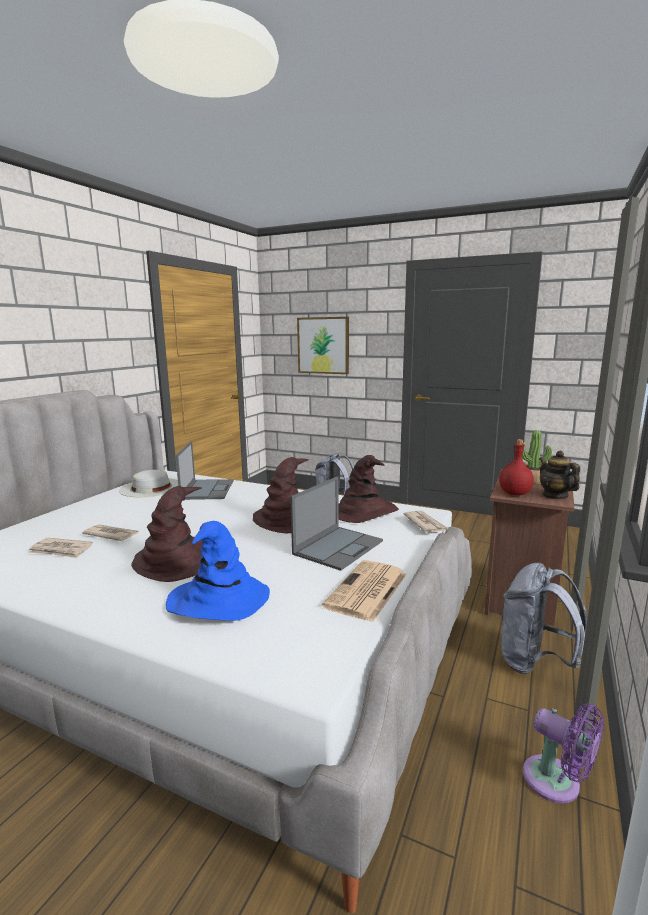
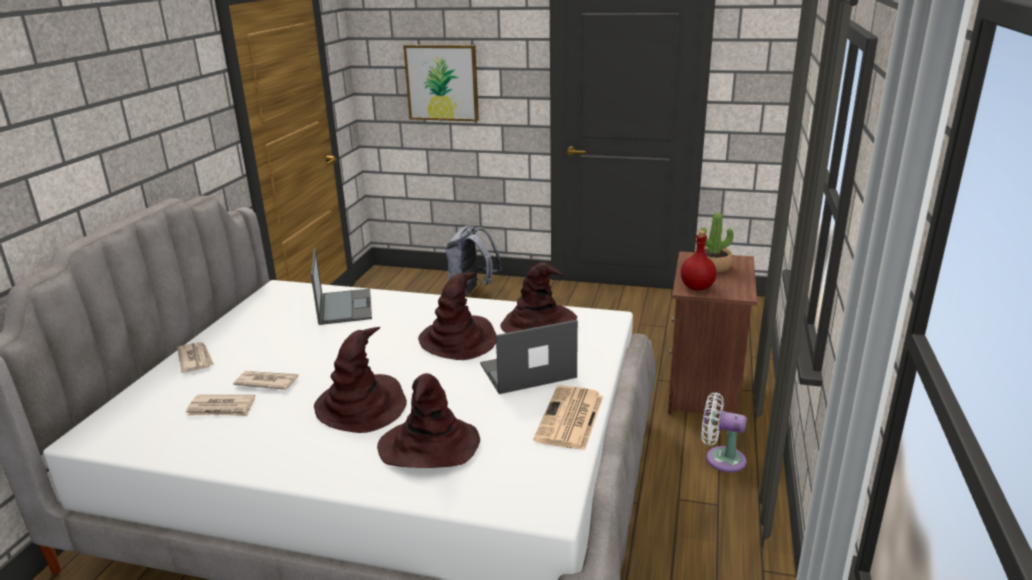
camera: 10 degrees left, 10 degrees up
(151, 487) = (272, 309): white hat -> none
(218, 601) = (429, 447): blue hat -> brown hat
(338, 547) = (526, 371): laptop -> laptop turned 135 degrees counterclockwise
(425, 524) = (609, 333): newspaper -> newspaper (196, 359)
(534, 663) = (721, 459): grey backpack -> white fan
(555, 496) = (738, 287): teapot -> none
(557, 783) = (745, 563): purple fan -> none

